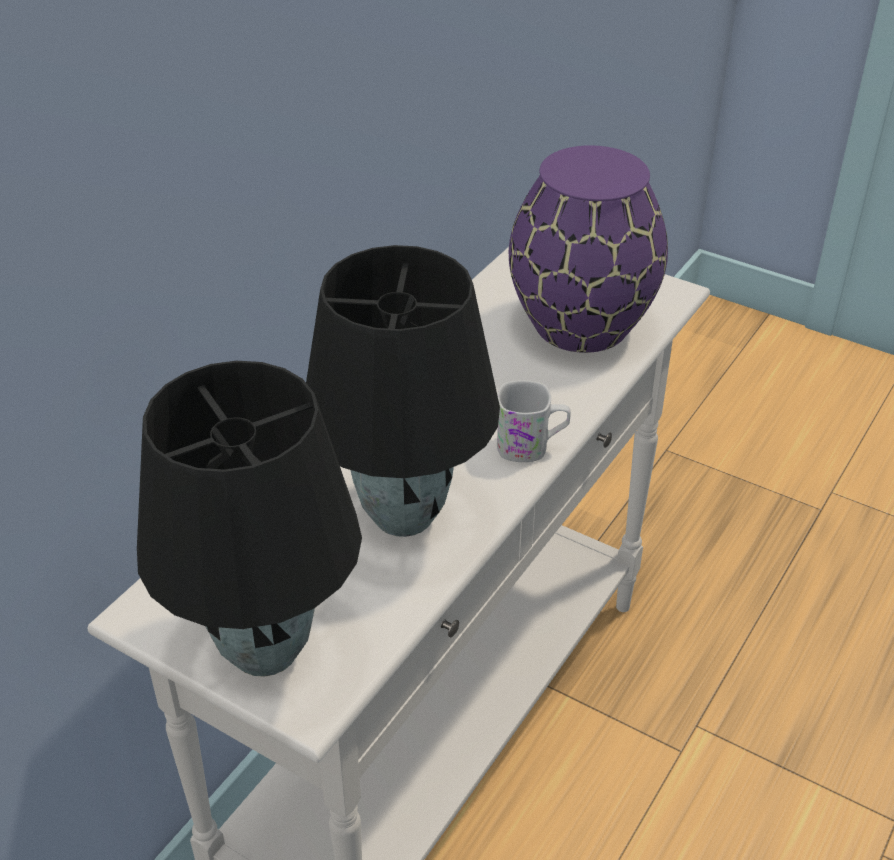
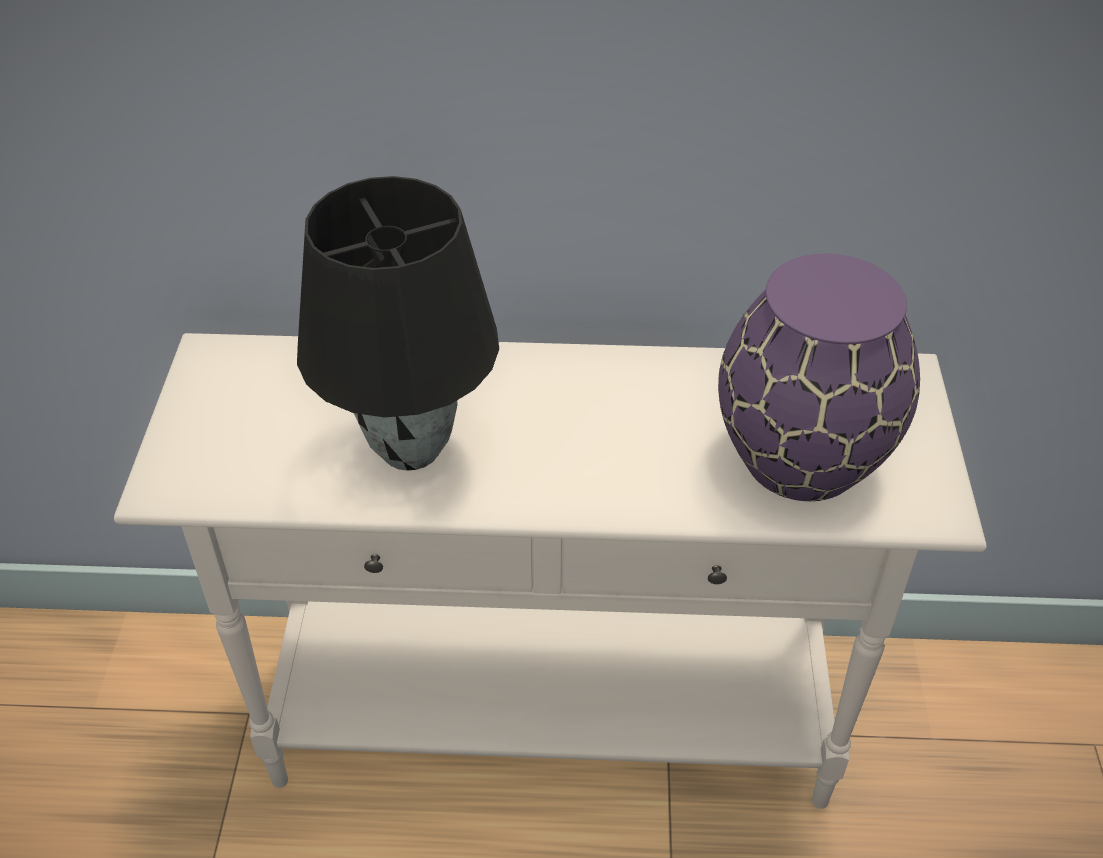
camera: 60 degrees right, 5 degrees up
(268, 649) = (205, 437): black table lamp -> none
(531, 447) = (570, 496): white mug -> none

